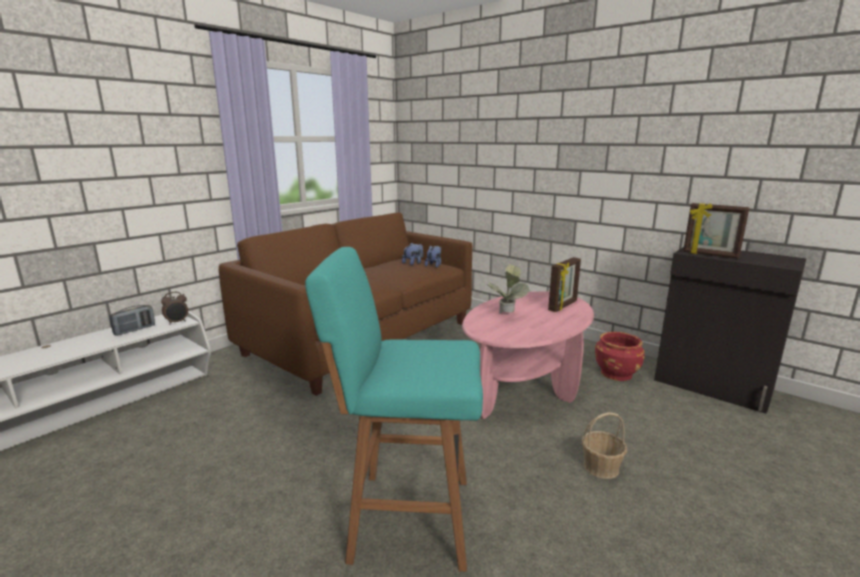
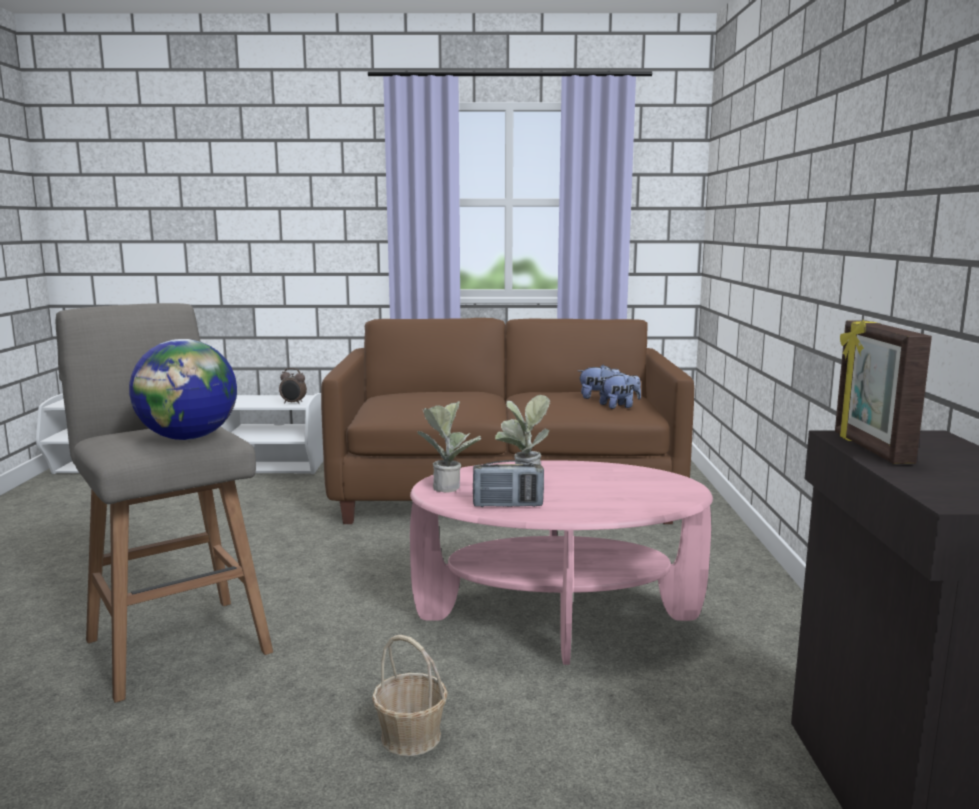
camera: 50 degrees right, 5 degrees down
(135, 330) = (257, 400): radio -> radio (507, 505)
(406, 517) = (176, 643): turquoise stool -> grey stool
(450, 351) = (189, 438): none -> globe
(494, 331) = (449, 486): none -> potted plant
(563, 306) = (638, 497): picture frame -> none
(616, 373) = (743, 679): red planter -> none

